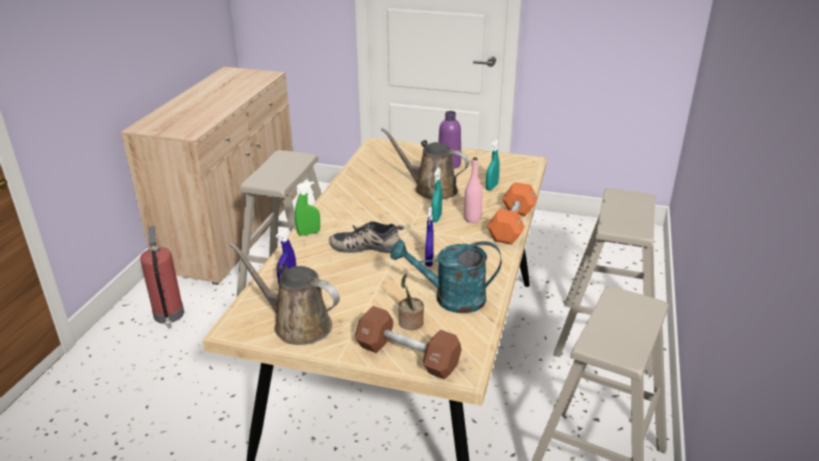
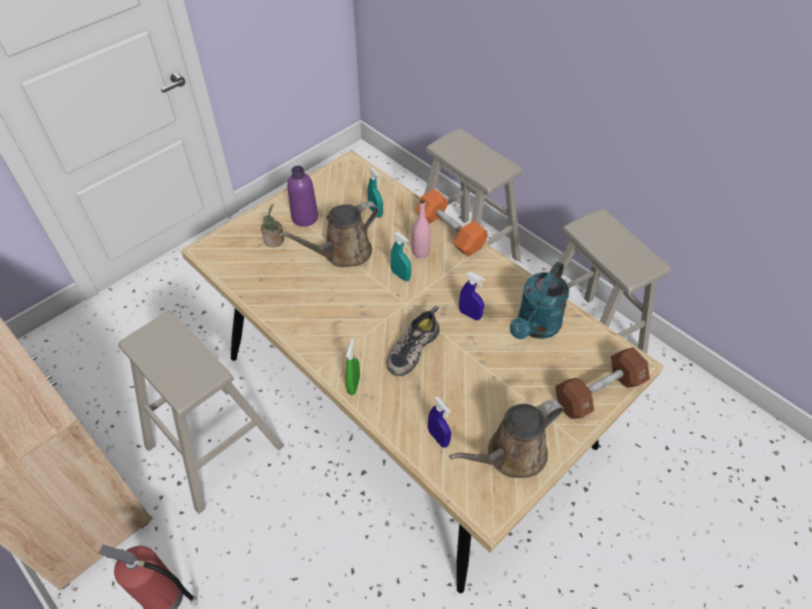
camera: 60 degrees left, 20 degrees up
(410, 323) = (555, 370): potted plant -> potted plant (274, 241)

